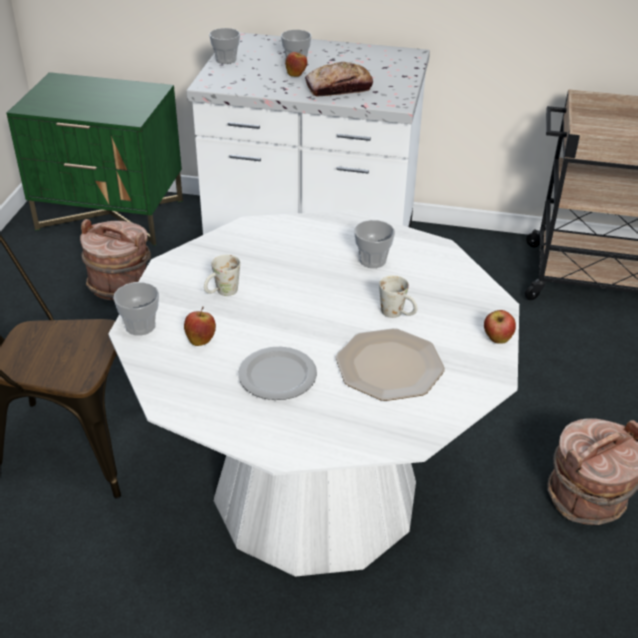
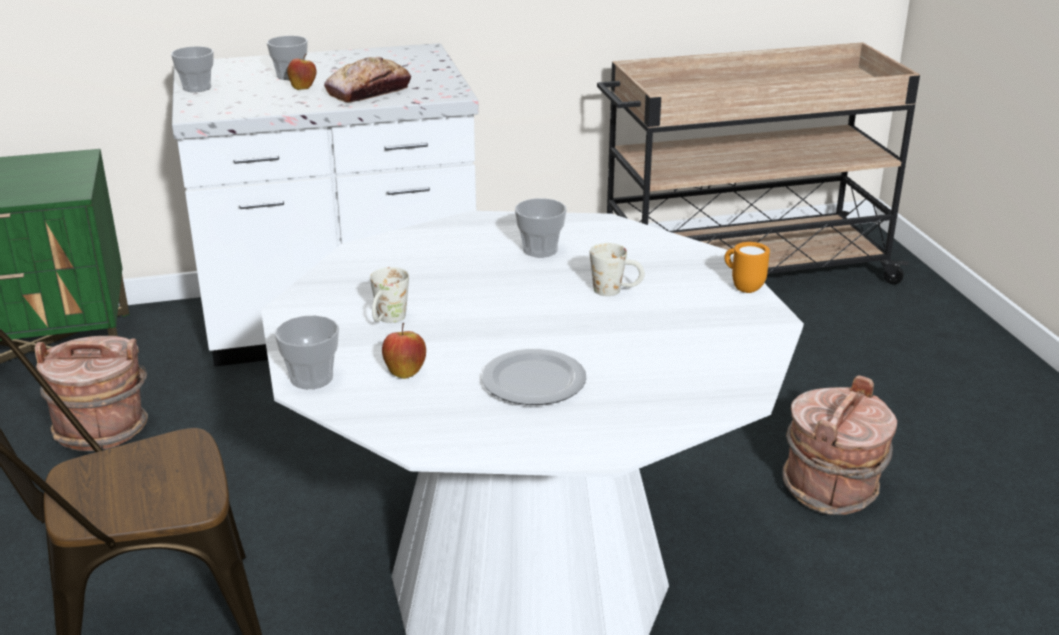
camera: 25 degrees left, 10 degrees down
(388, 365) = (651, 339): plate -> none
(497, 339) = (743, 287): apple -> orange mug

